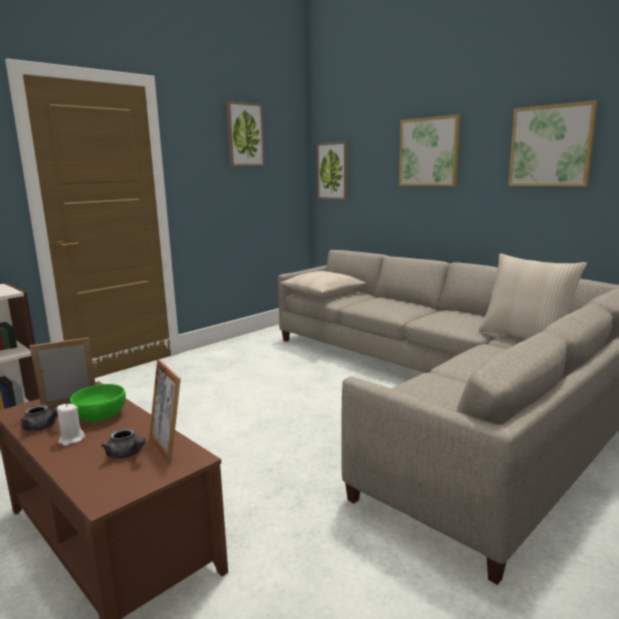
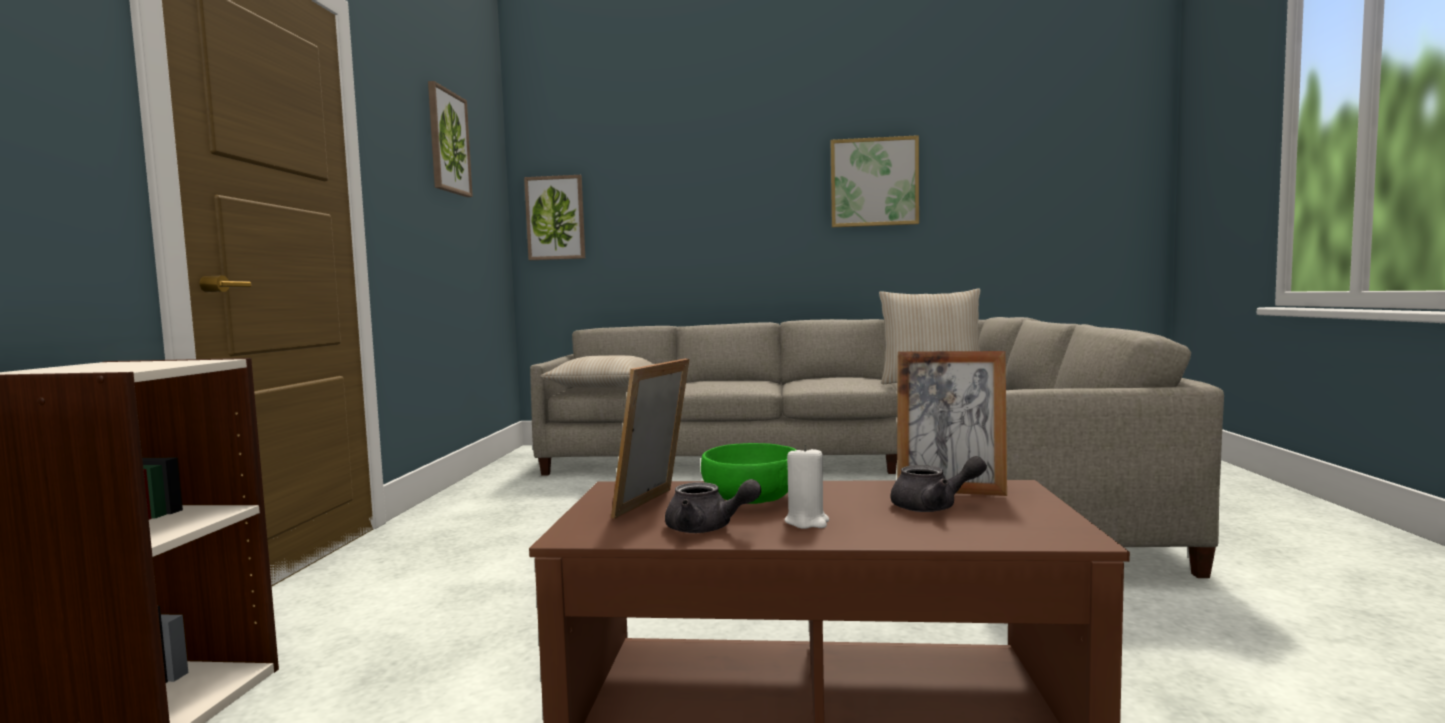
camera: 40 degrees left, 10 degrees down
(43, 427) = (707, 528): grey teapot -> grey teapot turned 45 degrees clockwise
(429, 152) = (718, 189): picture -> none

